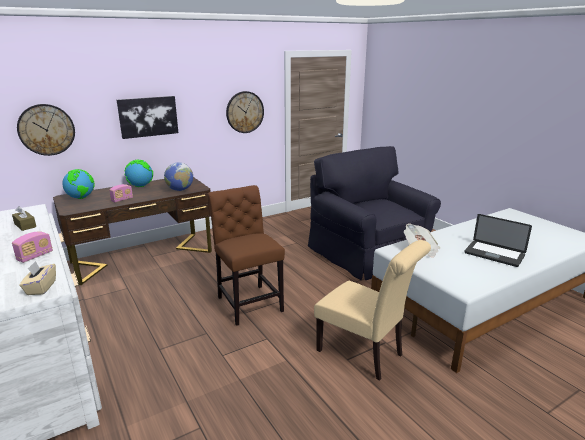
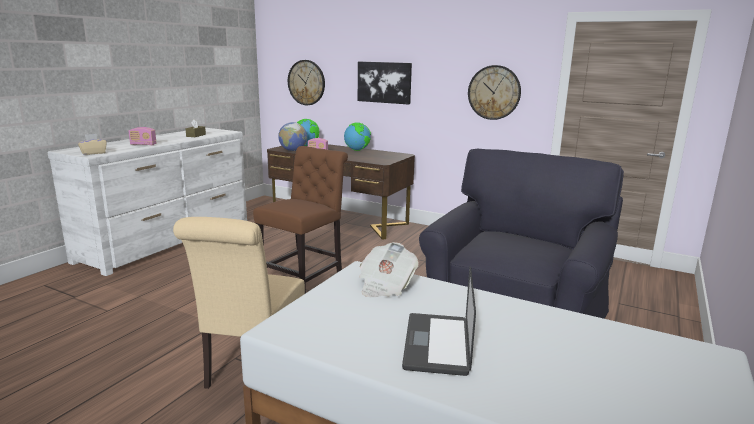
camera: 60 degrees right, 5 degrees down
(180, 190) = (367, 159): globe -> globe (293, 150)

